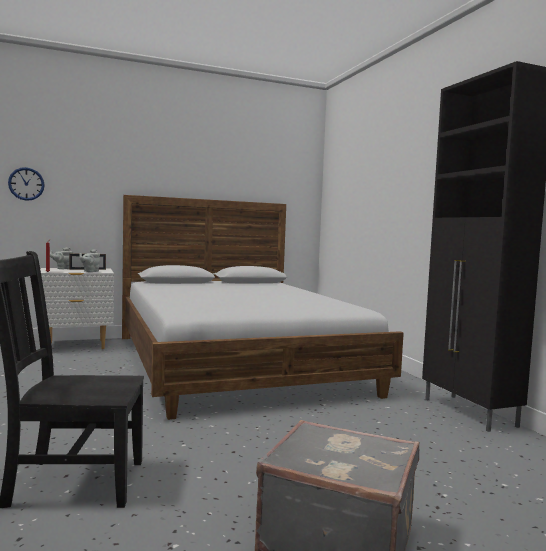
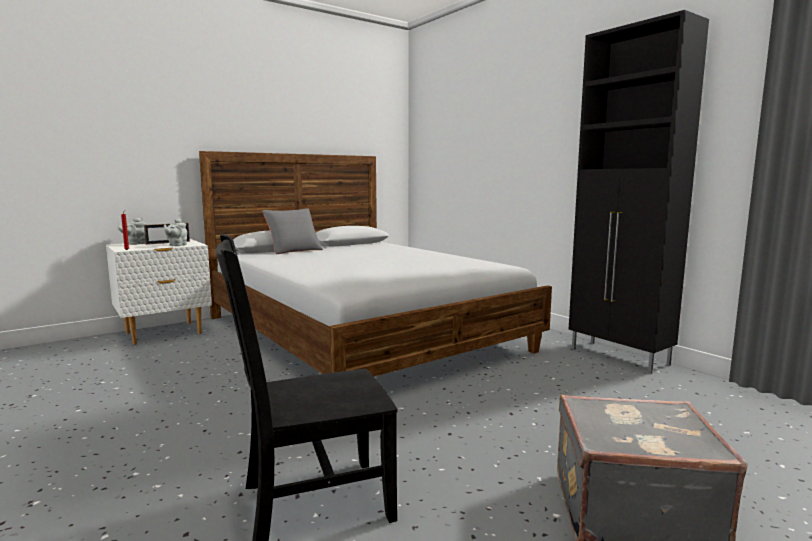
camera: 15 degrees left, 5 degrees up
(26, 184) = (75, 140): wall clock -> none
(191, 283) = (293, 250): none -> grey pillow

